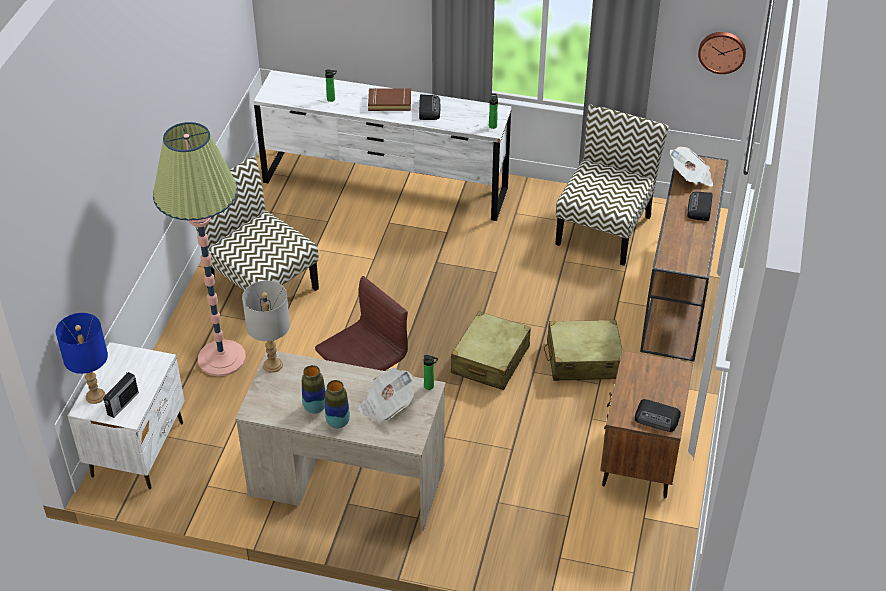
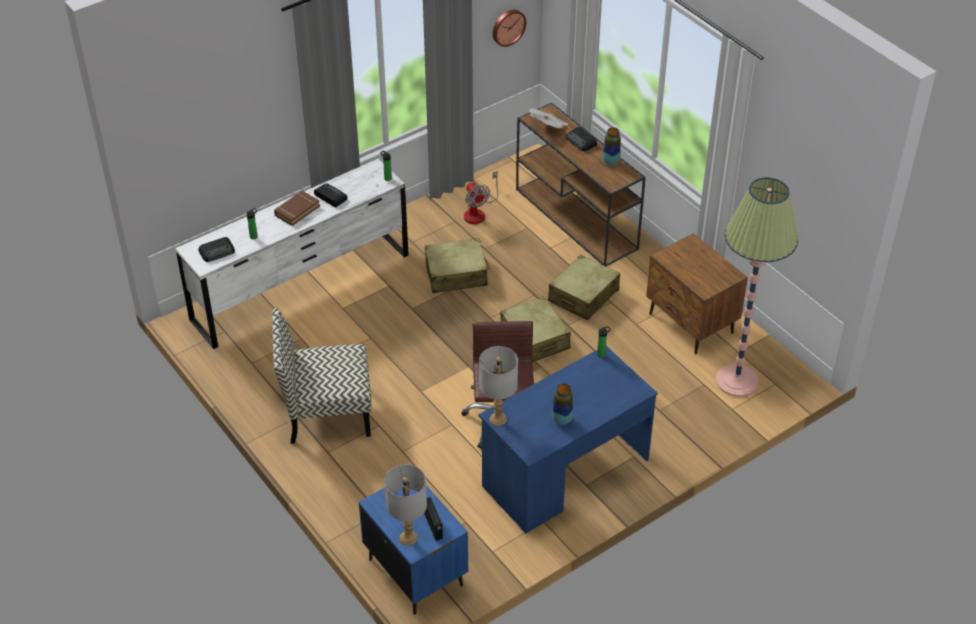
camera: 50 degrees left, 0 degrees up
(95, 396) = (408, 538): blue table lamp -> grey table lamp
(139, 449) = (416, 572): white nightstand -> blue nightstand
(221, 358) = (375, 475): floor lamp -> floor lamp (736, 381)
(338, 422) = (587, 416): vase -> vase (611, 162)
(346, 480) = (565, 473): beige desk -> blue desk
(386, 405) = (597, 384): newspaper -> none
(510, 263) = (456, 274): none -> beige suitcase
(604, 229) = (478, 212): chair -> fan
(657, 418) = (722, 276): radio -> radio (217, 252)

